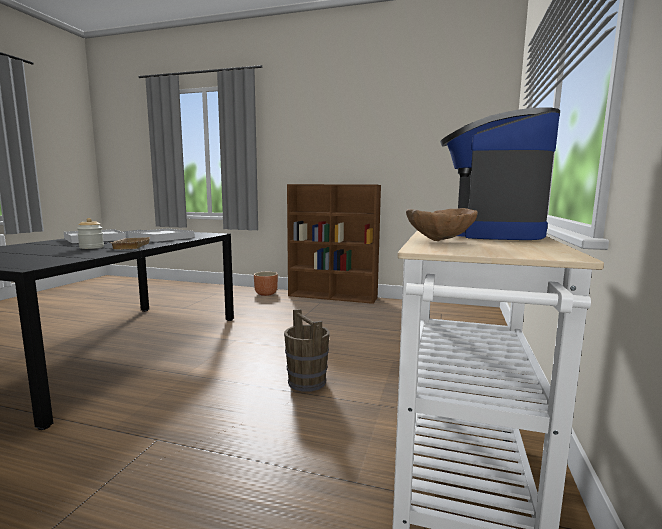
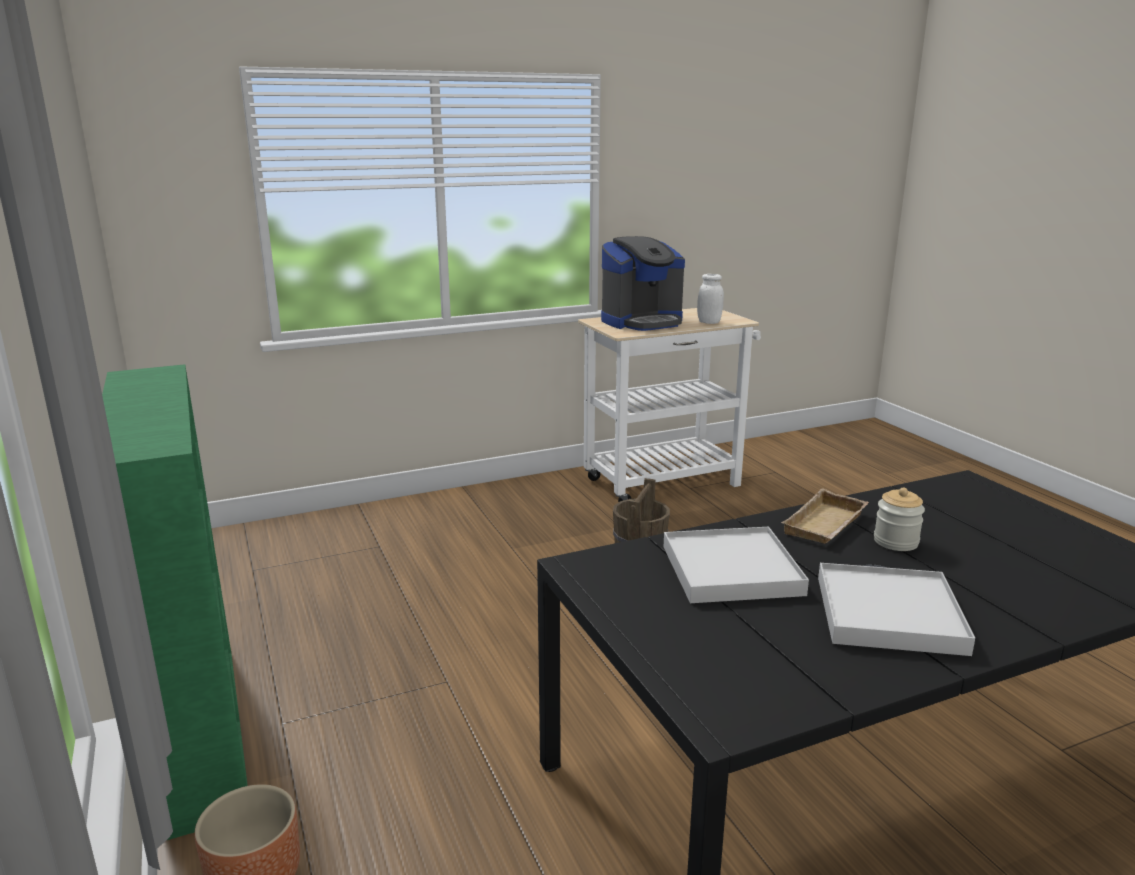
camera: 130 degrees left, 10 degrees up
(333, 297) = (201, 731): brown bookcase -> green bookcase
(441, 241) = (709, 322): brown bowl -> white jar

